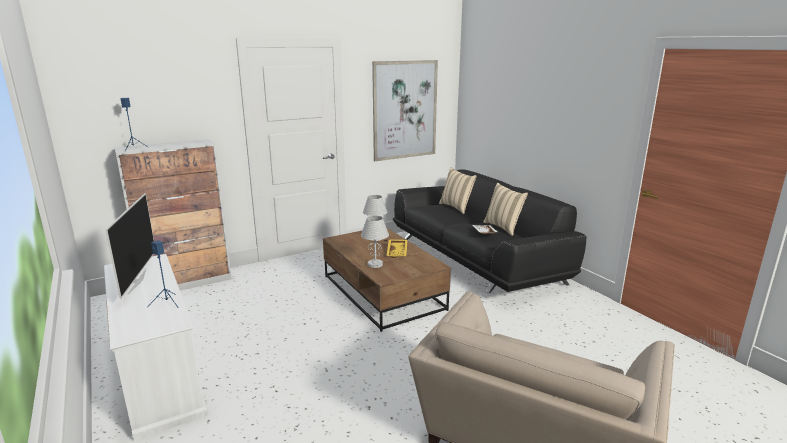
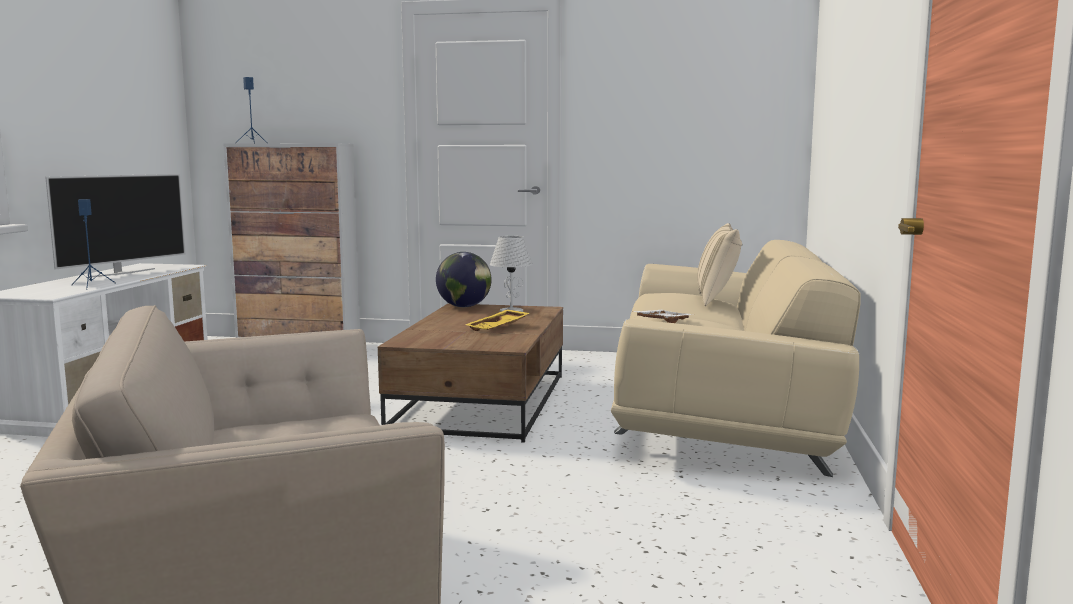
camera: 40 degrees right, 10 degrees down
(339, 239) = (464, 306): none -> globe
(375, 264) = (434, 331): white table lamp -> none
(404, 110) = (685, 122): picture -> none
(477, 260) = (720, 407): black sofa -> beige sofa
(503, 227) = (730, 327): beige pillow -> none

